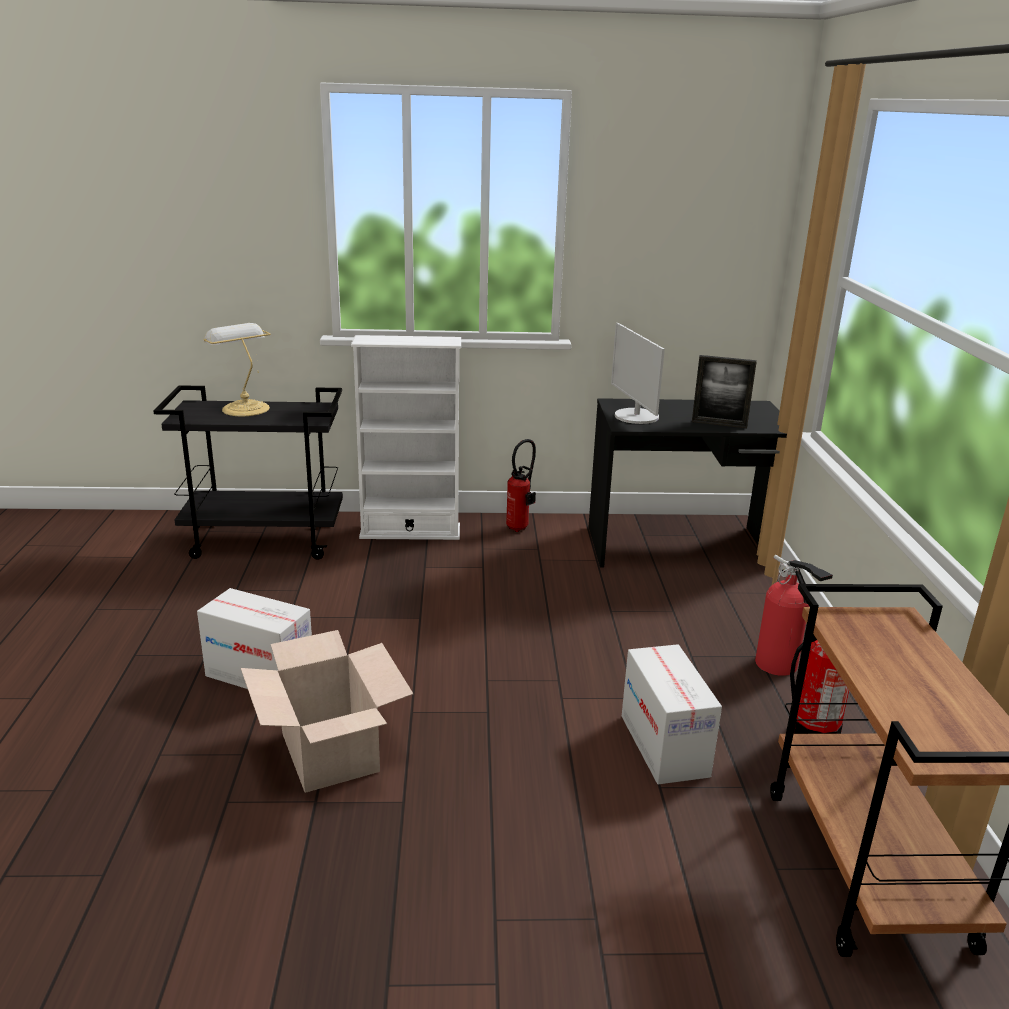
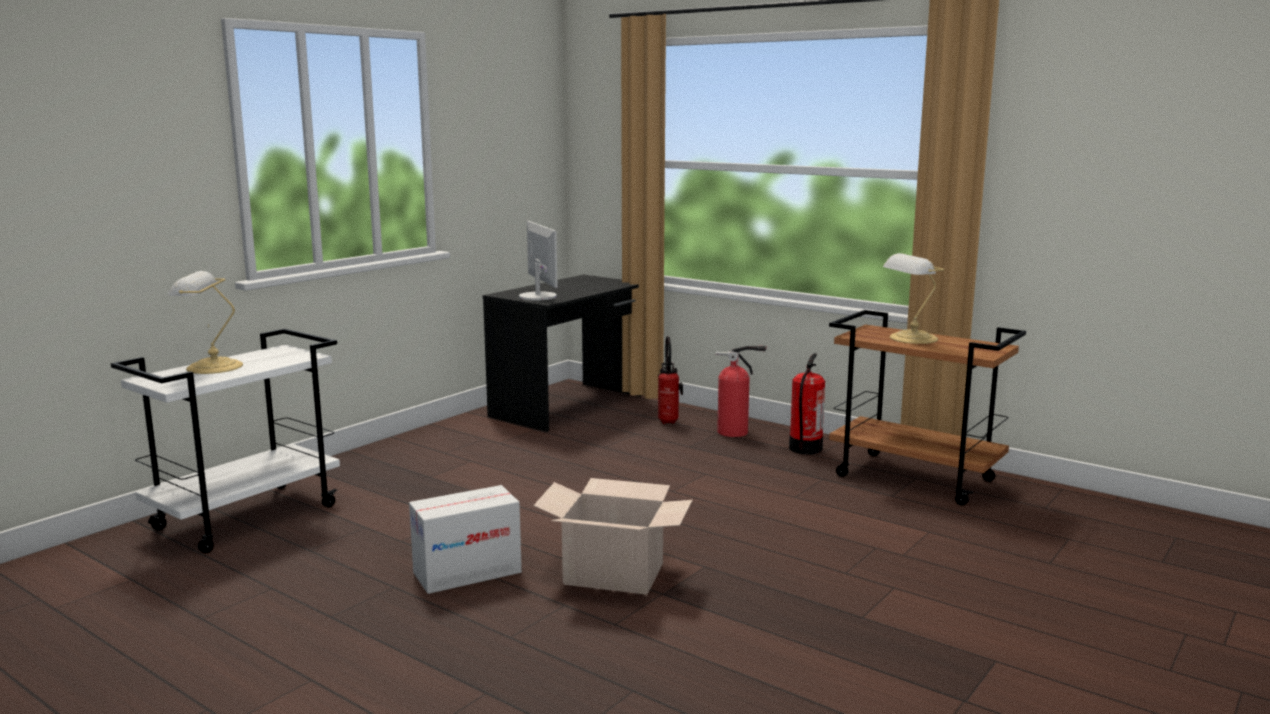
camera: 50 degrees left, 10 degrees down
(266, 540) = (247, 517): black cart -> white cart
(410, 532) = (364, 465): white bookcase -> none
(520, 527) = (443, 433): fire extinguisher -> fire extinguisher (669, 421)
(636, 417) = (538, 296): monitor -> monitor turned 135 degrees counterclockwise
(664, 745) = (761, 482): cardboard box -> none
(719, 424) = (593, 288): picture frame -> none
(904, 664) = (911, 338): none -> table lamp

